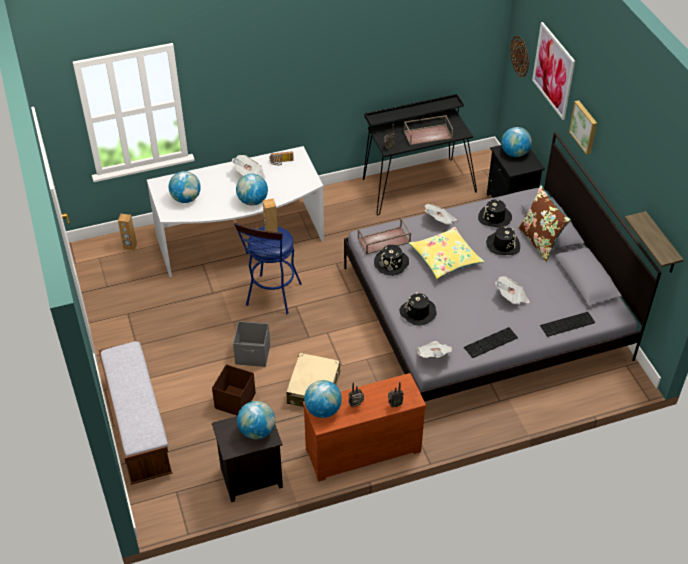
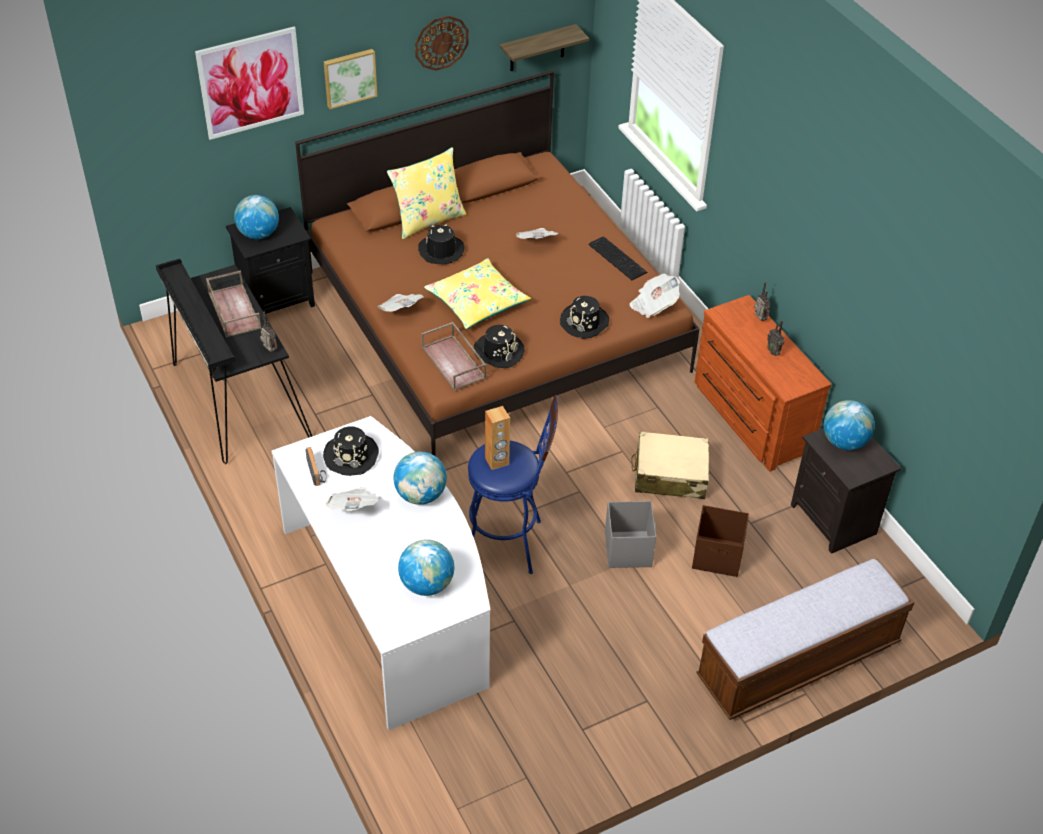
camera: 100 degrees left, 0 degrees up
(130, 246) = (422, 765): brown speaker -> none
(323, 410) = (791, 381): globe -> none
(484, 312) = (495, 320): grey bed -> brown bed
(494, 217) = (386, 260): black hat -> black hat (351, 455)
(520, 56) = (158, 143): wall clock -> wall clock (441, 42)
(540, 241) = (428, 220): brown pillow -> yellow pillow
(568, 324) = (570, 198): keyboard -> none

